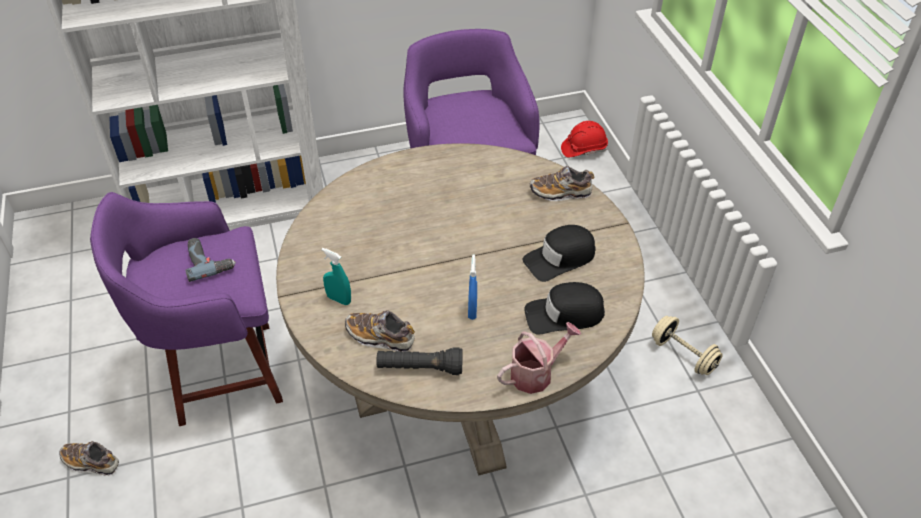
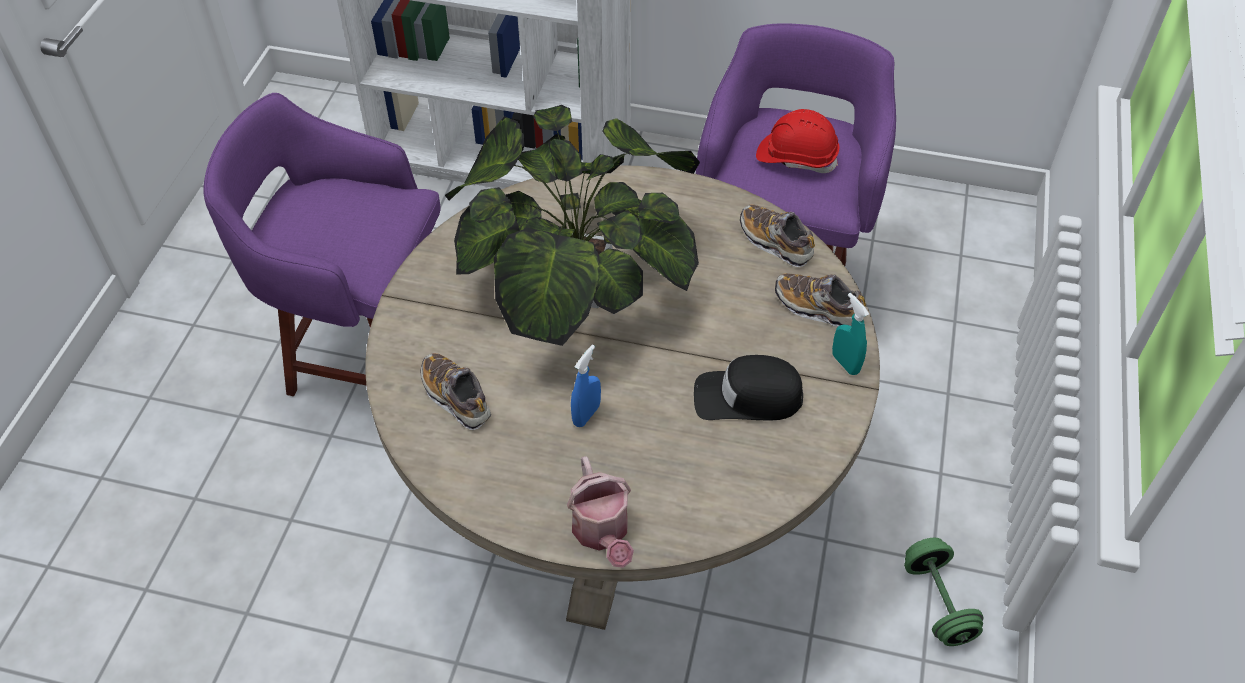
camera: 30 degrees right, 5 degrees up
(91, 463) = (180, 393): shoe -> shoe (775, 242)
(209, 261) = (359, 217): power drill -> none
(339, 299) = (444, 329): turquoise spray bottle -> turquoise spray bottle (845, 363)
(403, 235) = (576, 280): none -> potted plant
(420, 368) = (472, 458): black flashlight -> none
(536, 373) = (602, 533): watering can -> watering can turned 75 degrees clockwise
(564, 314) = (695, 474): black cap -> none
(583, 149) = (999, 254): red hard hat -> red hard hat (796, 157)
(683, 355) = (937, 602): beige dumbbell -> green dumbbell

